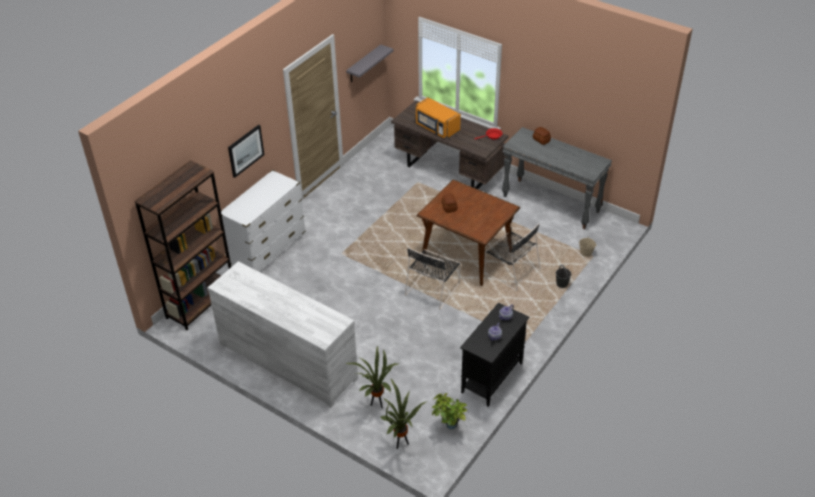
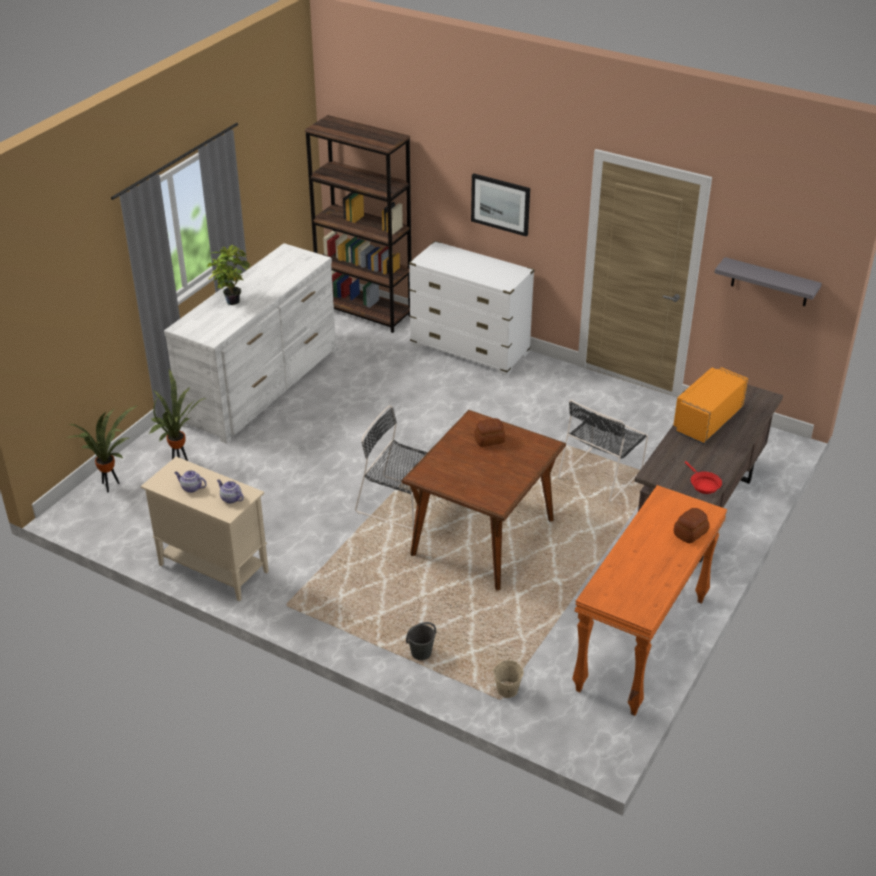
camera: 85 degrees right, 5 degrees down
(448, 426) = (130, 527): potted plant -> potted plant (231, 300)
(491, 378) = (212, 568): black cabinet -> beige cabinet
(510, 270) = (450, 589): black chair -> black chair (601, 473)
(551, 204) = (642, 645): grey console table -> orange console table

